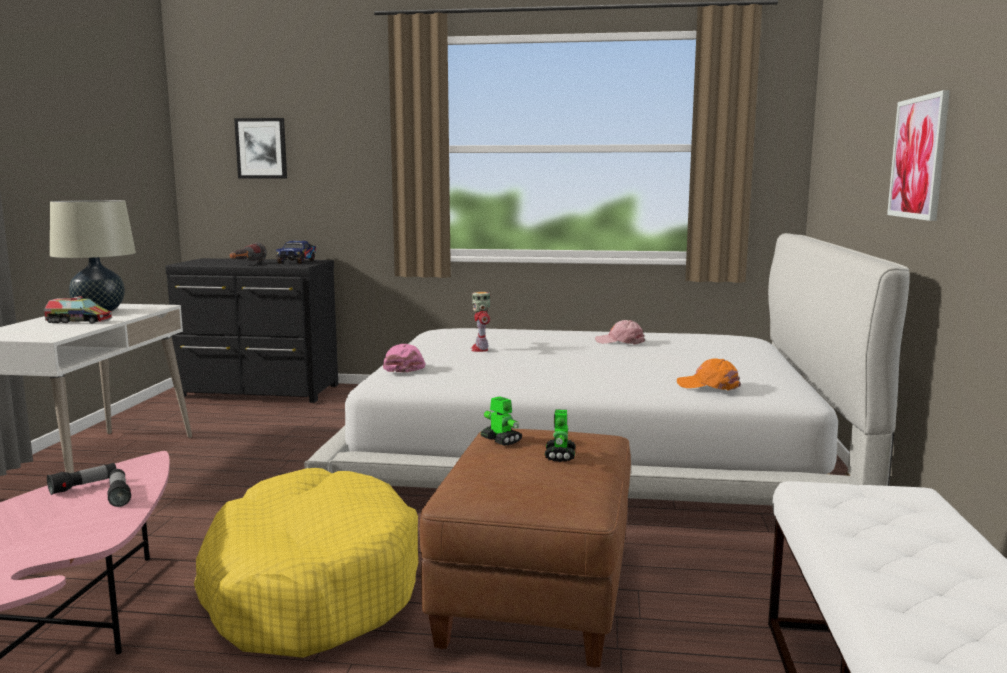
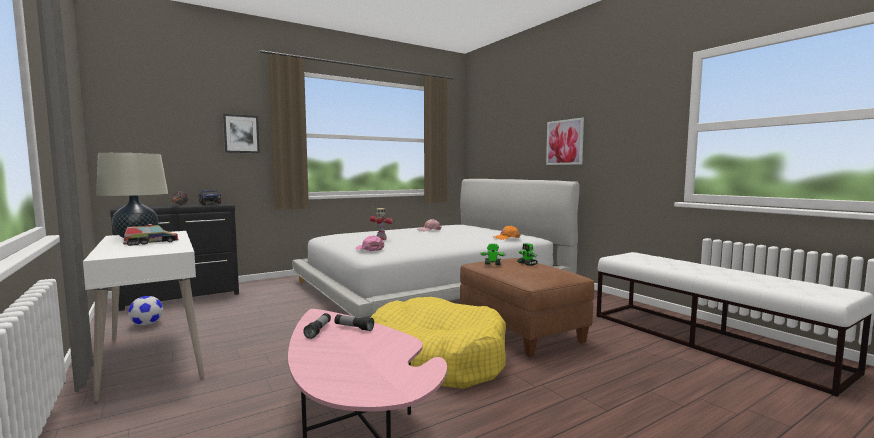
camera: 40 degrees left, 5 degrees down
(163, 422) = (146, 324): none -> football
(261, 148) = (169, 128): picture -> picture (241, 134)

